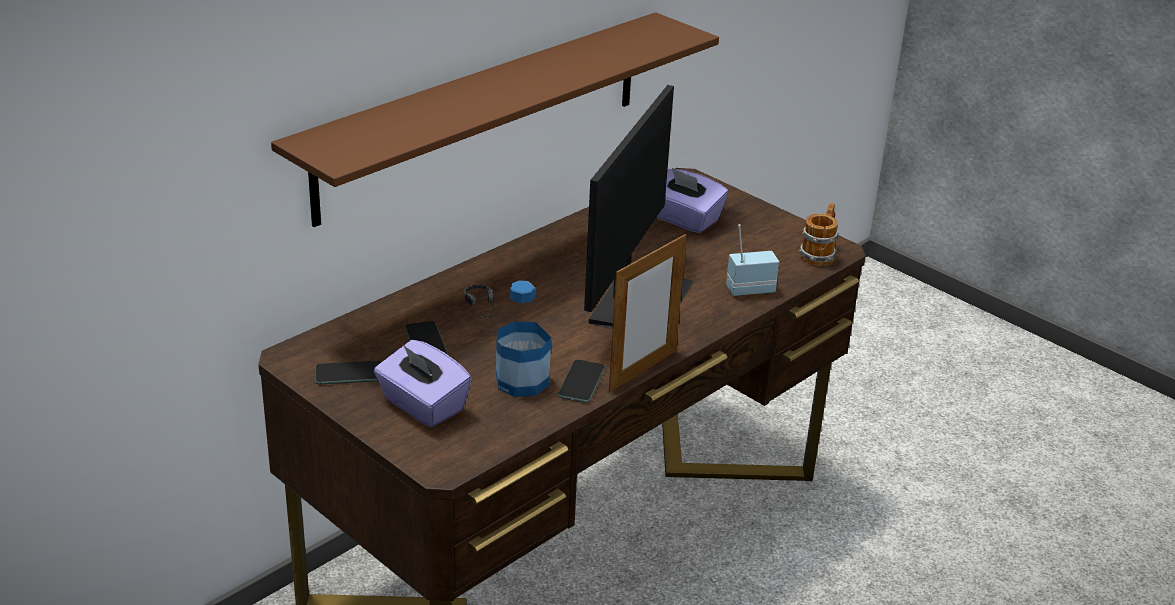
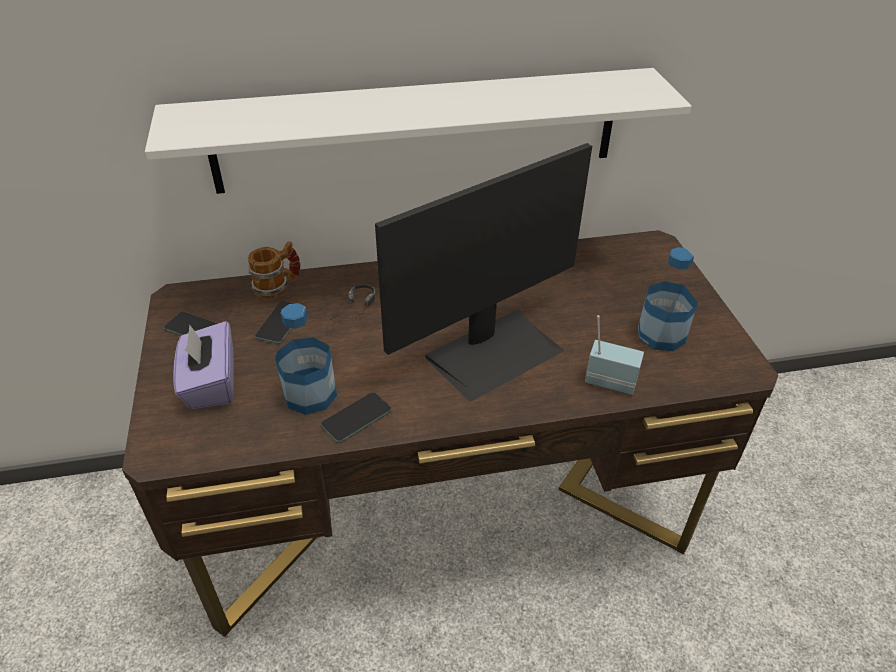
camera: 35 degrees right, 10 degrees up
(483, 115) = (418, 131): brown shelf -> white shelf
(642, 370) = (421, 430): picture frame -> none
(684, 220) = (615, 283): purple tissue box -> none
(755, 245) = (661, 335): none -> bottle
(819, 254) = (721, 368): mug -> mug (278, 286)

